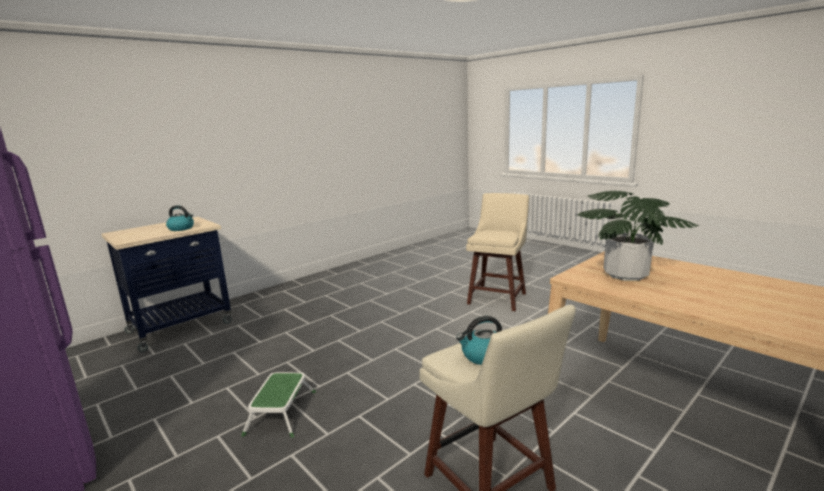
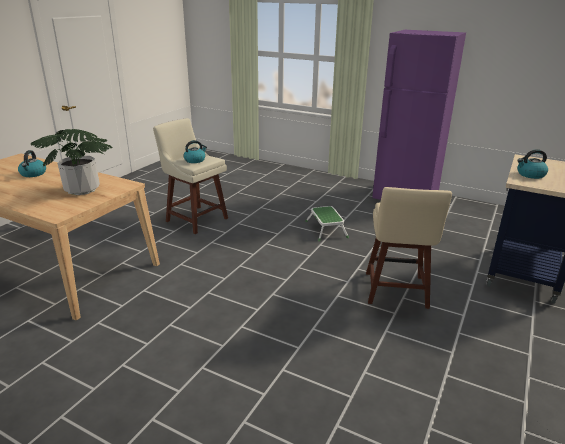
camera: 160 degrees right, 10 degrees up
(498, 297) = (183, 388): beige stool -> beige stool (395, 291)
(748, 304) = (33, 174): none -> kettle

